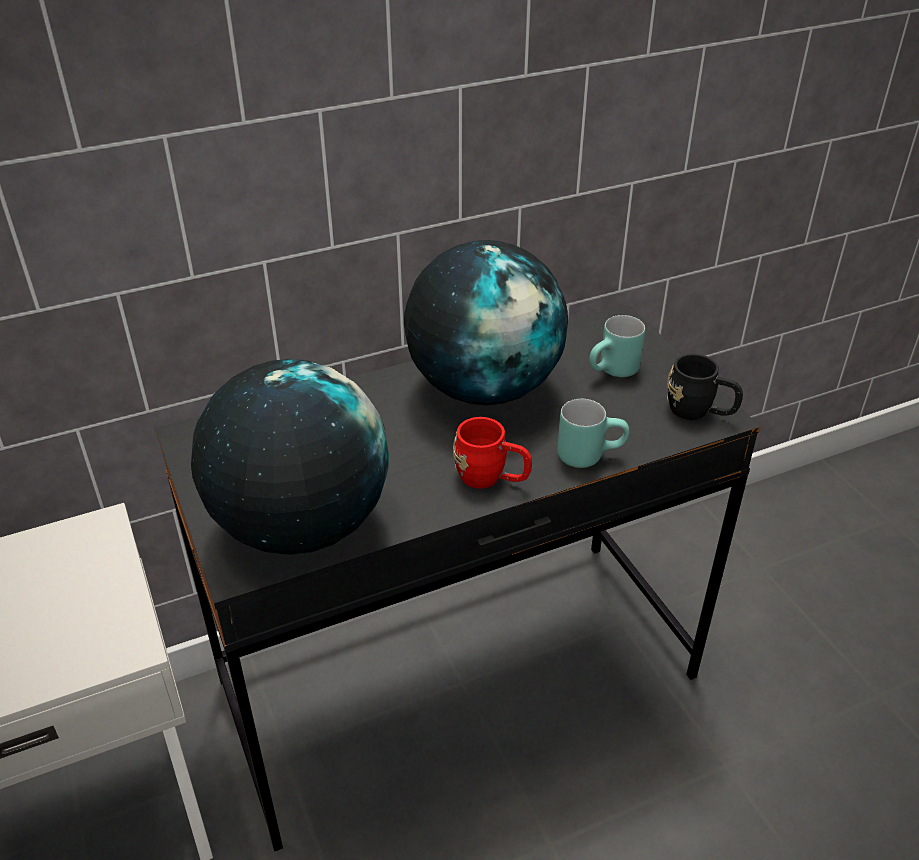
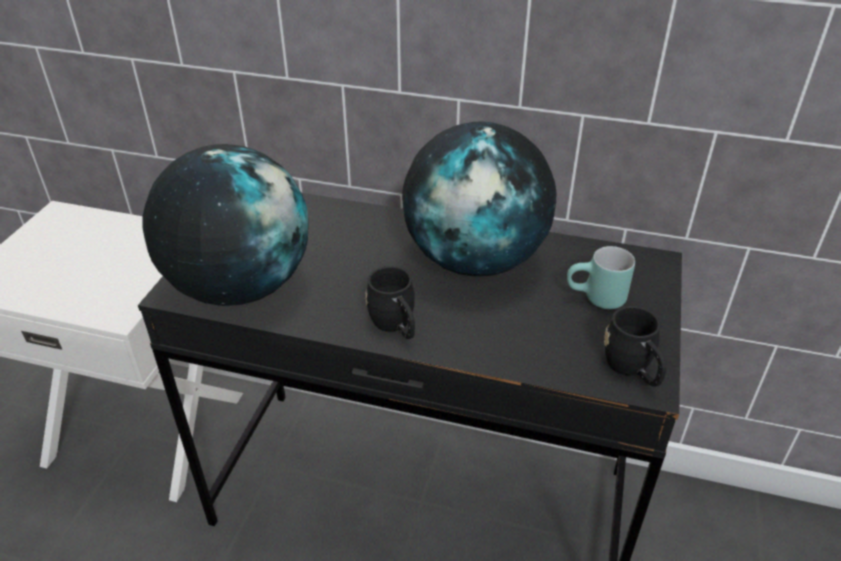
camera: 40 degrees right, 0 degrees up
(491, 478) = (396, 326): red mug -> black mug
(589, 454) = (492, 350): turquoise mug -> none

